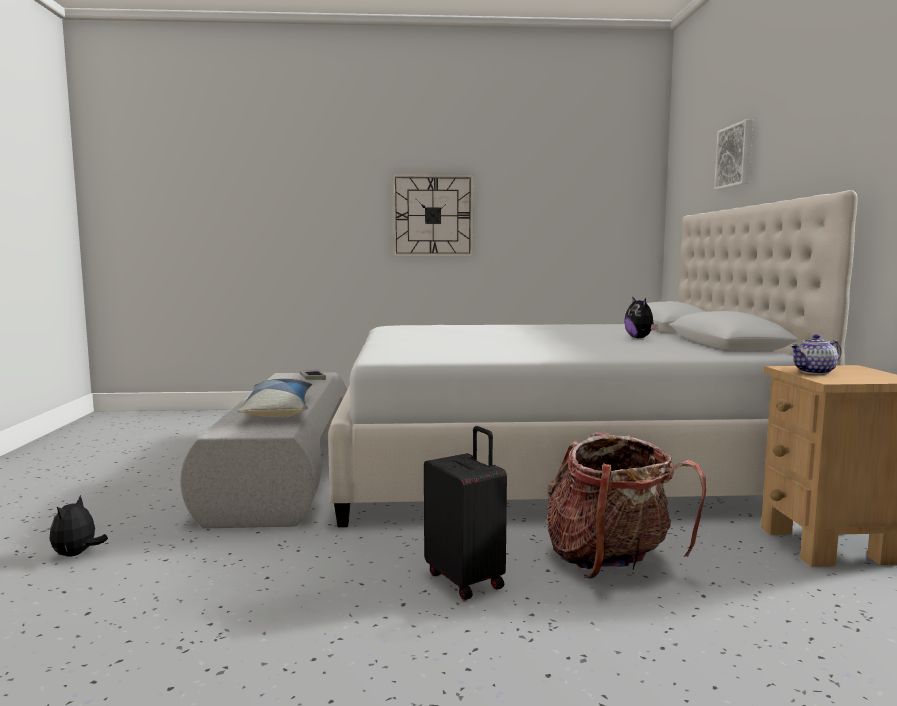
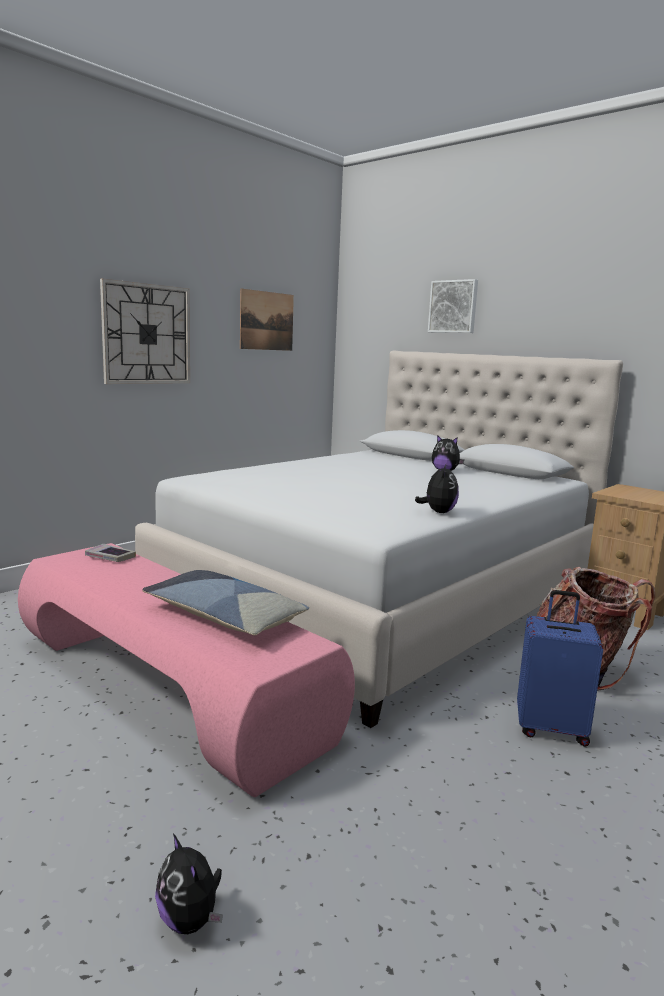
camera: 45 degrees left, 5 degrees up
(285, 469) = (168, 684): grey bench -> pink bench
(466, 579) = (551, 728): black suitcase -> blue suitcase
(483, 354) = (438, 512): none -> plush toy
(565, 197) = (267, 321): none -> picture
(814, 372) = (632, 495): teapot -> none

